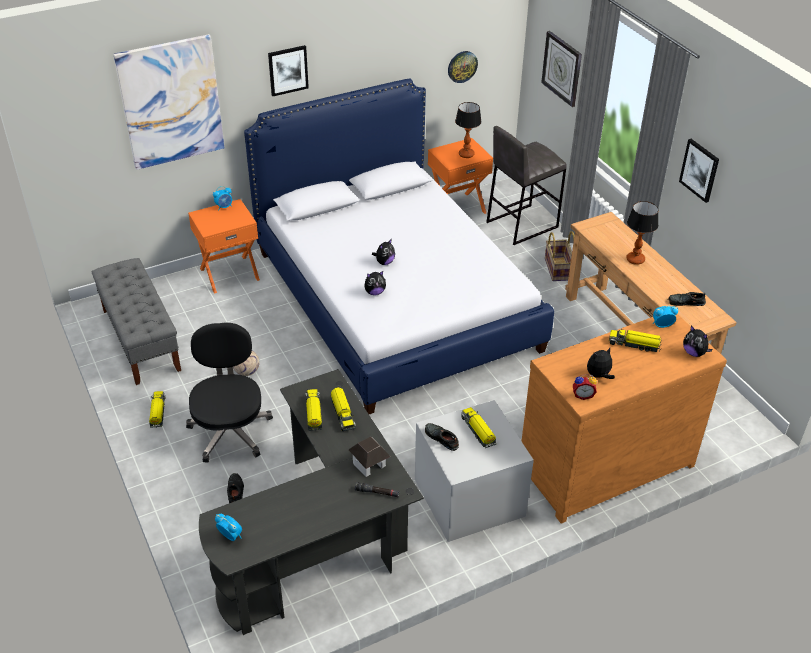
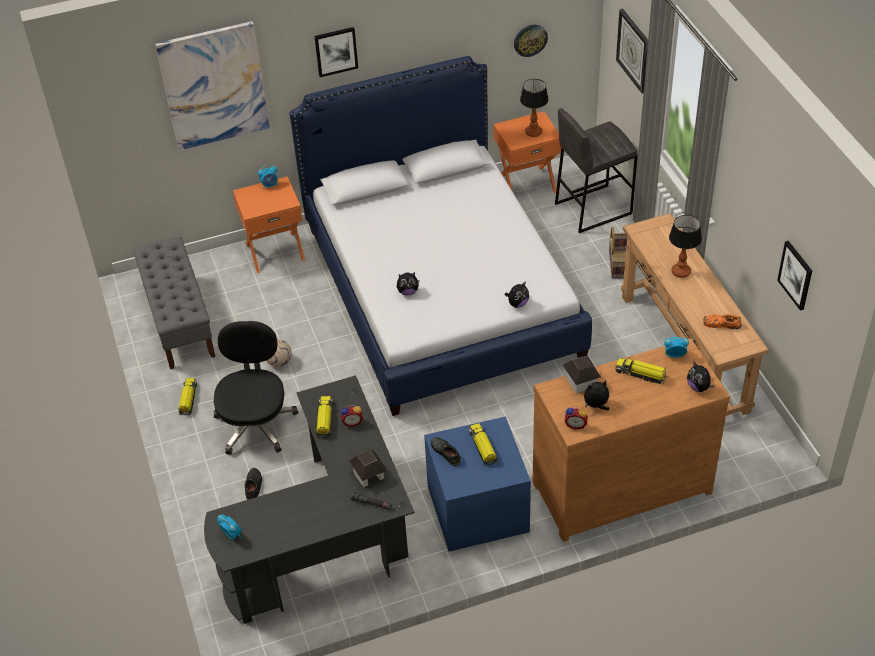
camera: 10 degrees right, 5 degrees up
(342, 413) = (352, 422): toy truck -> alarm clock
(384, 262) = (423, 258): plush toy -> plush toy (517, 304)
(468, 499) = (477, 510): grey storage box -> blue storage box
(577, 355) = (581, 382): none -> toy house
(685, 302) = (721, 324): black shoe -> orange shoe
(699, 170) = (745, 187): picture -> picture (796, 275)

